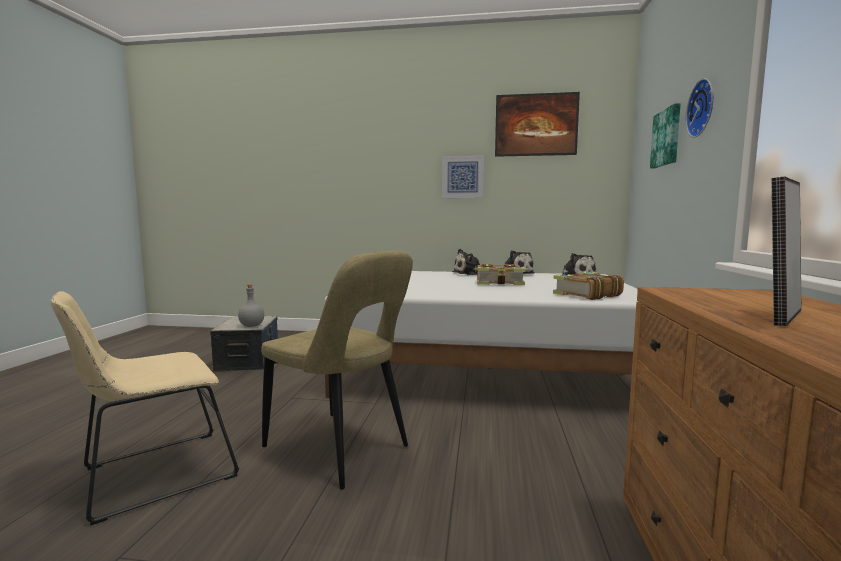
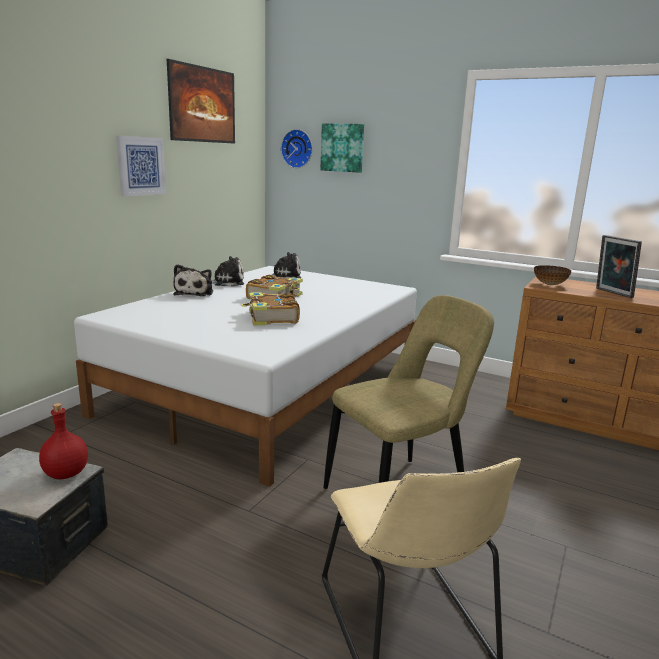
camera: 70 degrees left, 10 degrees up
(252, 326) = (66, 473): grey bottle -> red bottle
(586, 295) = (364, 292): book -> book (271, 318)
(703, 108) = (401, 139): wall clock -> wall clock (298, 149)
(709, 293) = (549, 284): none -> bowl

